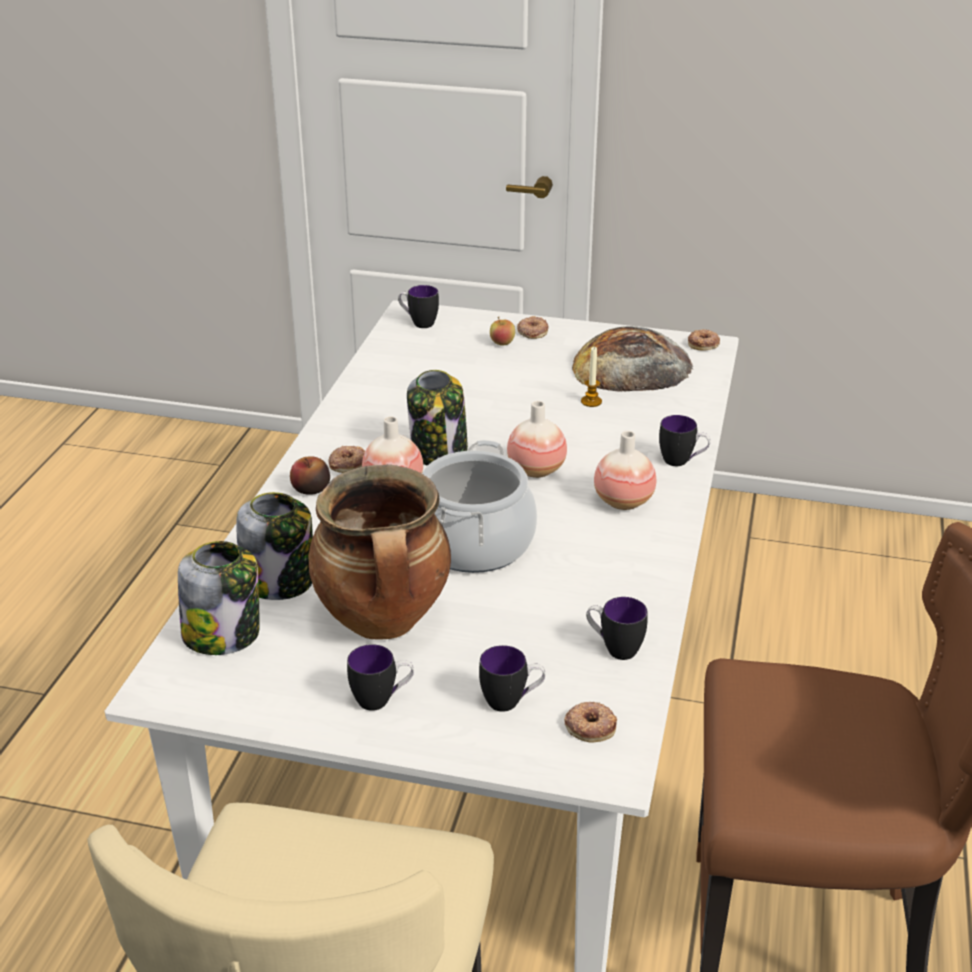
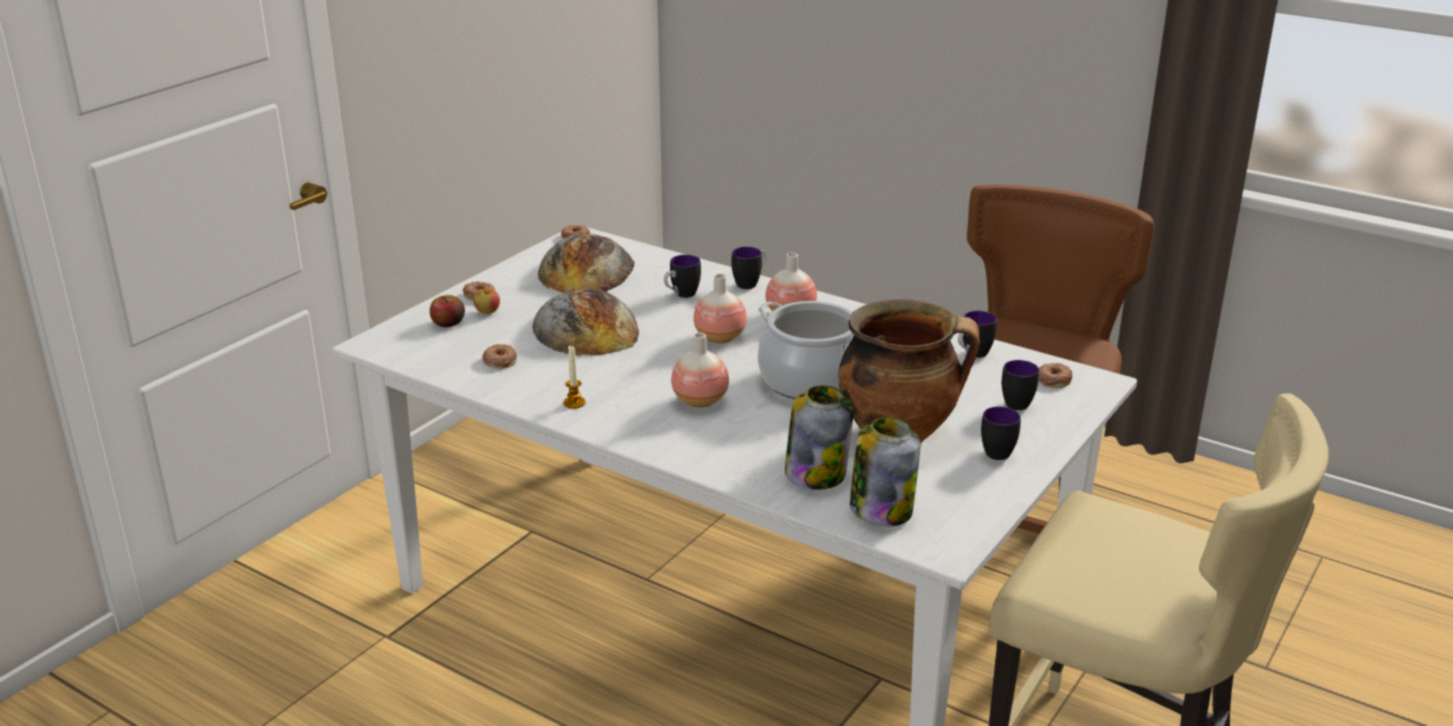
camera: 70 degrees left, 5 degrees down
(311, 489) = (675, 439): apple -> apple (448, 323)
(347, 463) = (643, 416): donut -> donut (500, 360)
(418, 323) = (401, 342): mug -> mug (681, 295)
(439, 452) = (658, 372): jar -> none
(505, 396) = (586, 328): none -> bread
(591, 401) = (629, 296): candle -> candle (574, 403)

